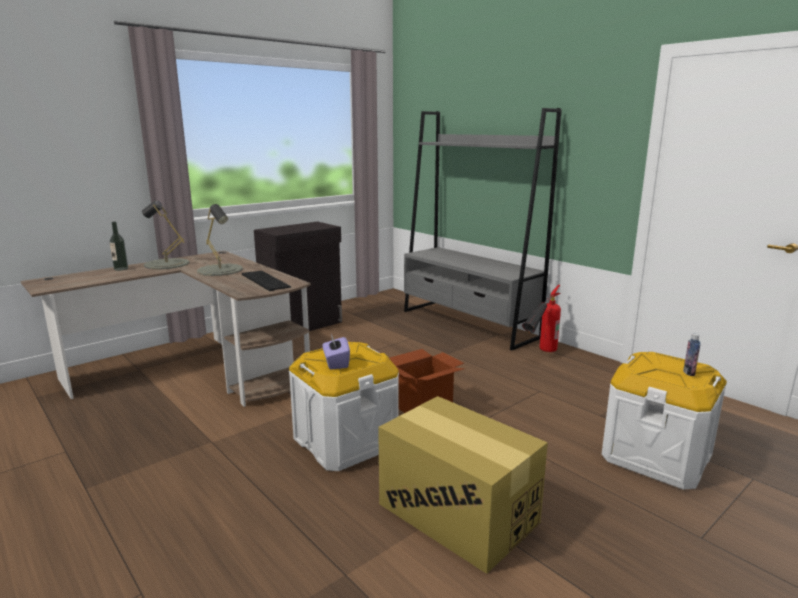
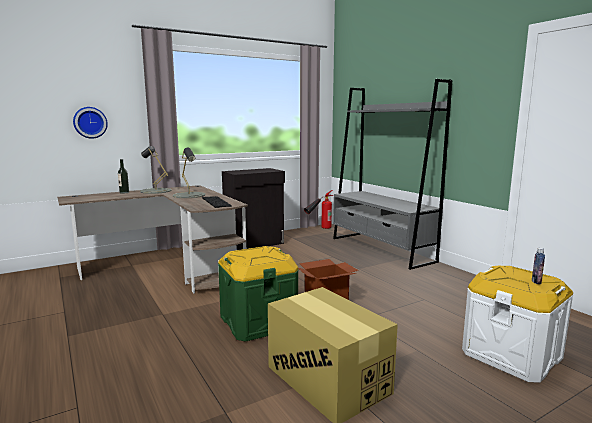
camera: 10 degrees right, 5 degrees down
(59, 168) = (90, 122): none -> wall clock
(336, 363) = (250, 258): purple tissue box -> none
(345, 441) = (258, 322): white storage box -> green storage box
(540, 353) = (433, 273): fire extinguisher -> fire extinguisher (319, 229)

